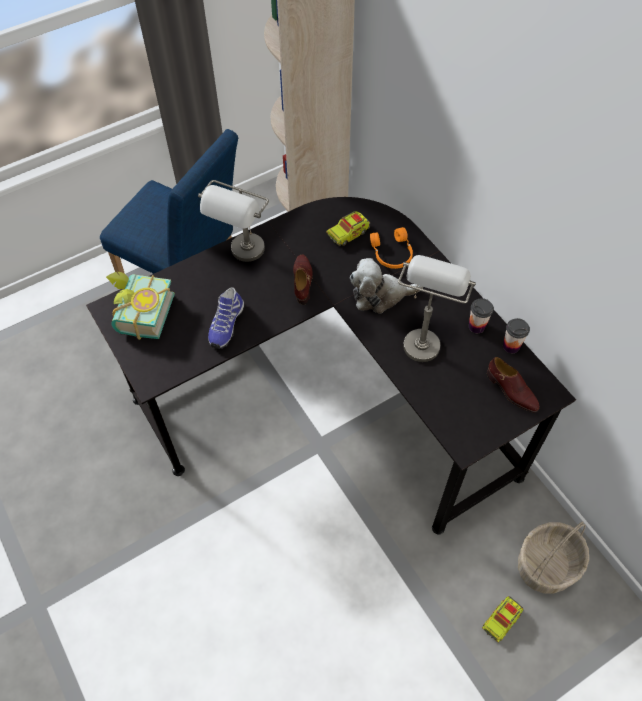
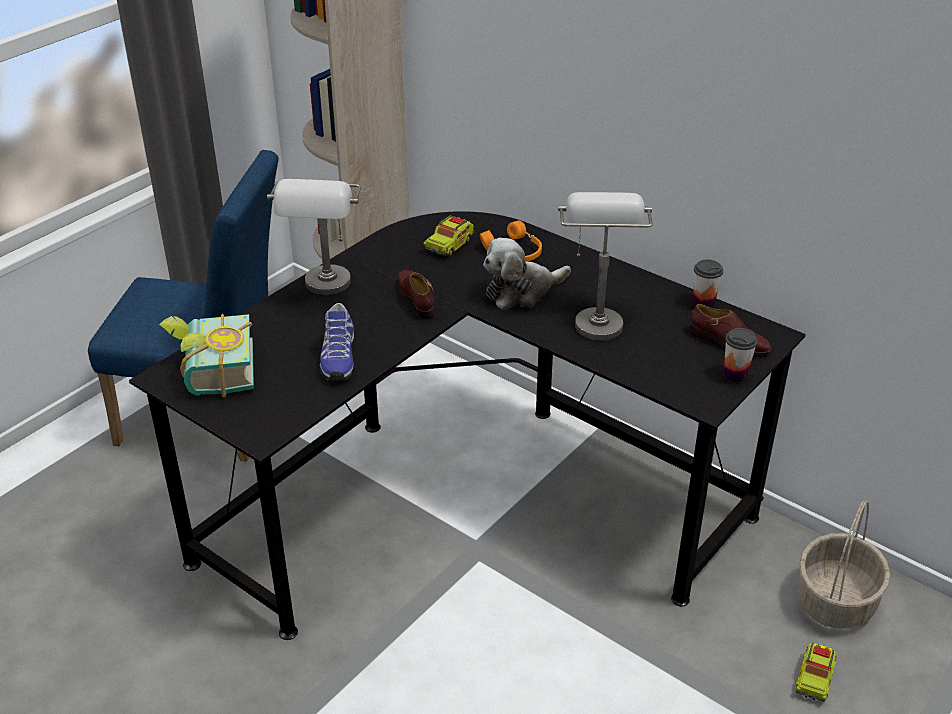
camera: 20 degrees left, 20 degrees down
(476, 326) = (653, 295): cup -> cup (735, 375)

